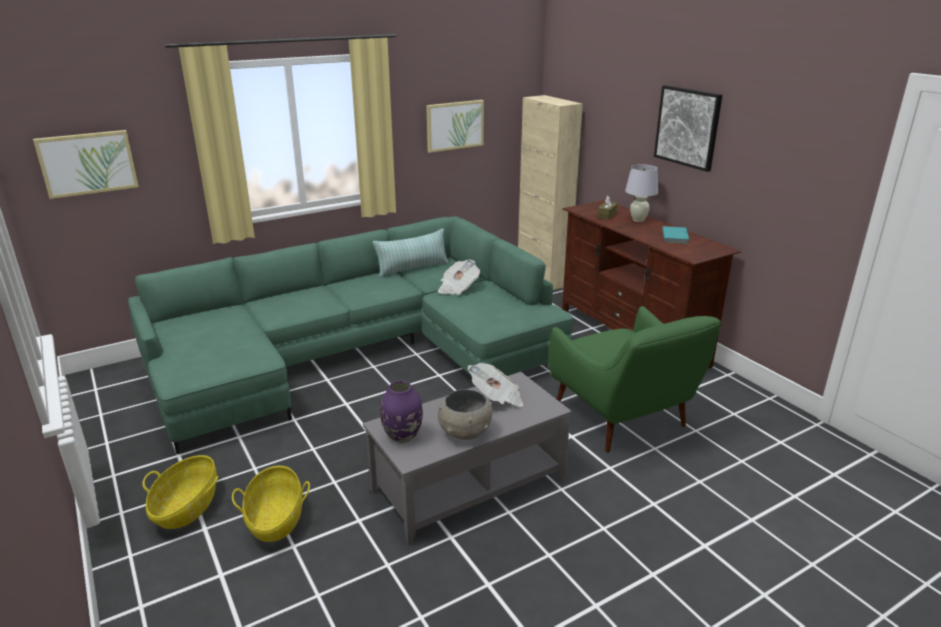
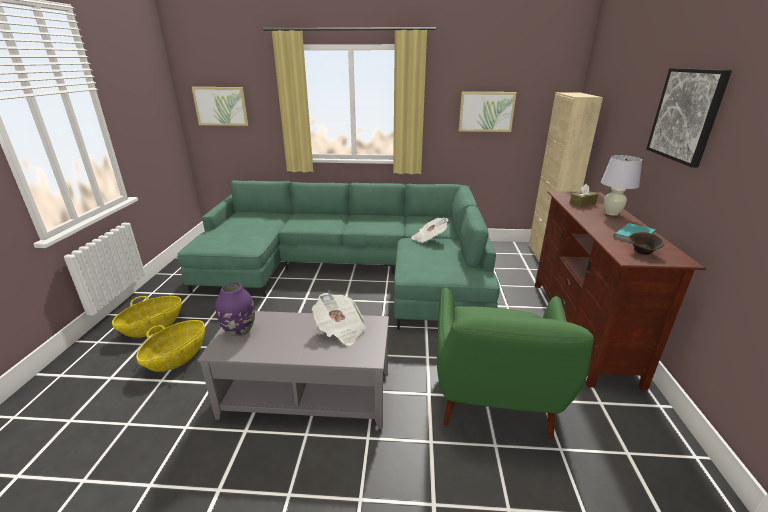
camera: 35 degrees right, 0 degrees up
(412, 269) = (415, 218): pillow -> none
(465, 431) = (280, 347): grey bowl -> none
(695, 249) = (642, 252): none -> brown bowl

